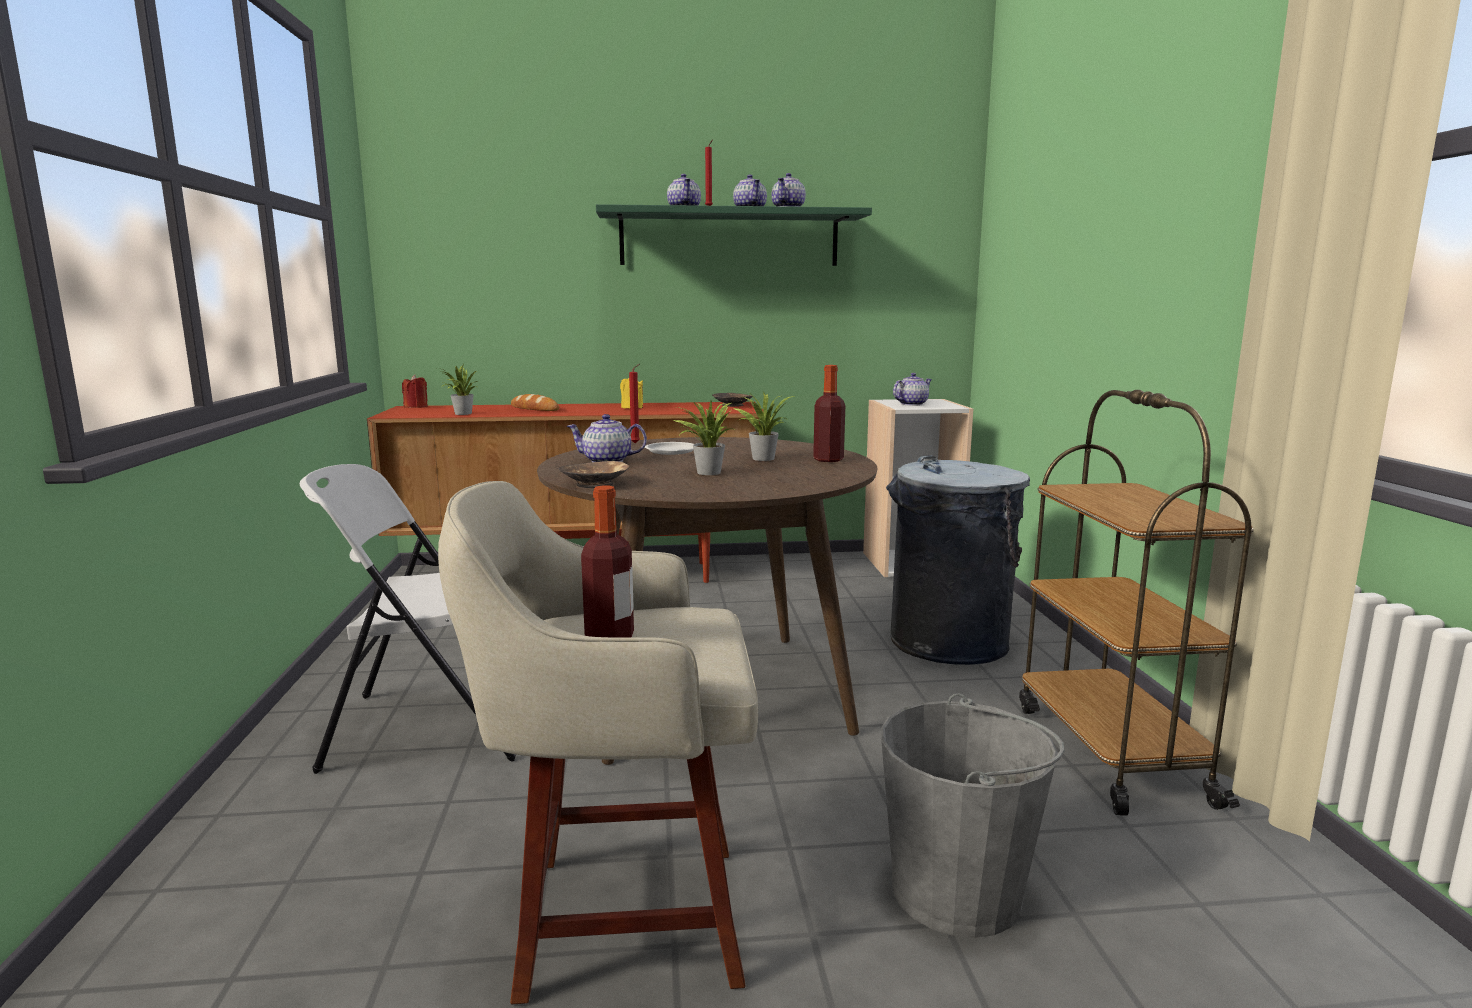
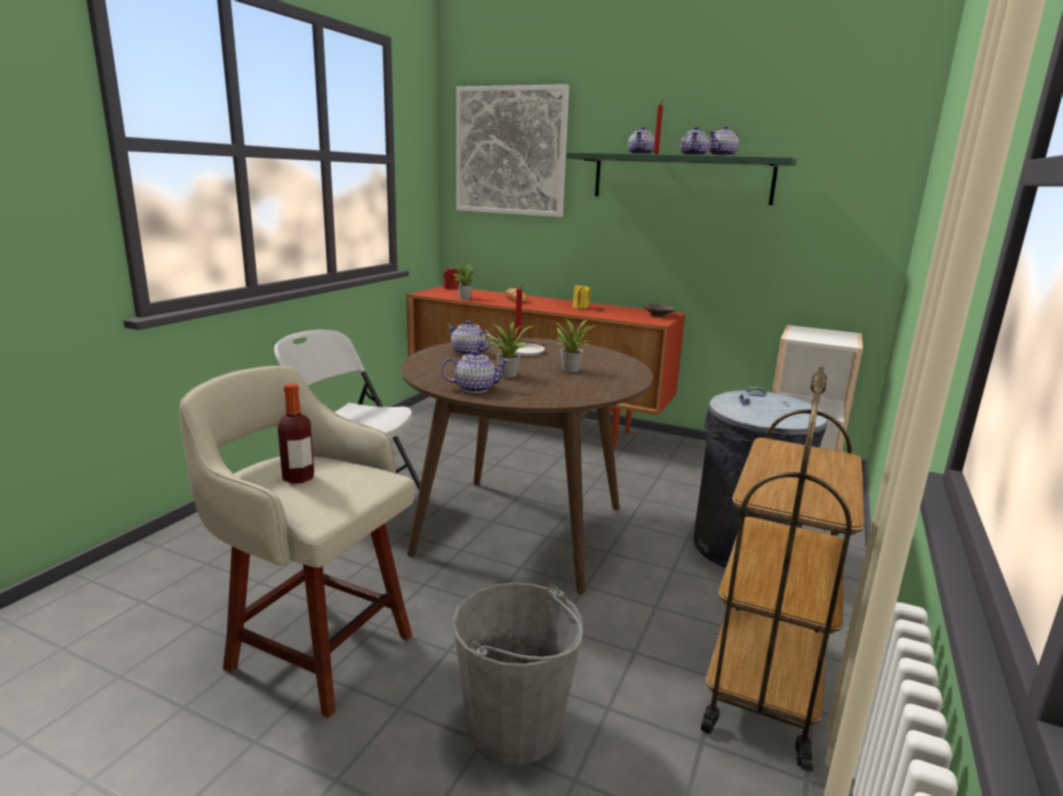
camera: 30 degrees right, 5 degrees up
(489, 208) = (510, 151): none -> picture
(595, 484) = (422, 370): brown bowl -> none
(828, 460) = (614, 379): bottle -> none
(911, 404) = (812, 335): teapot -> teapot (474, 388)

